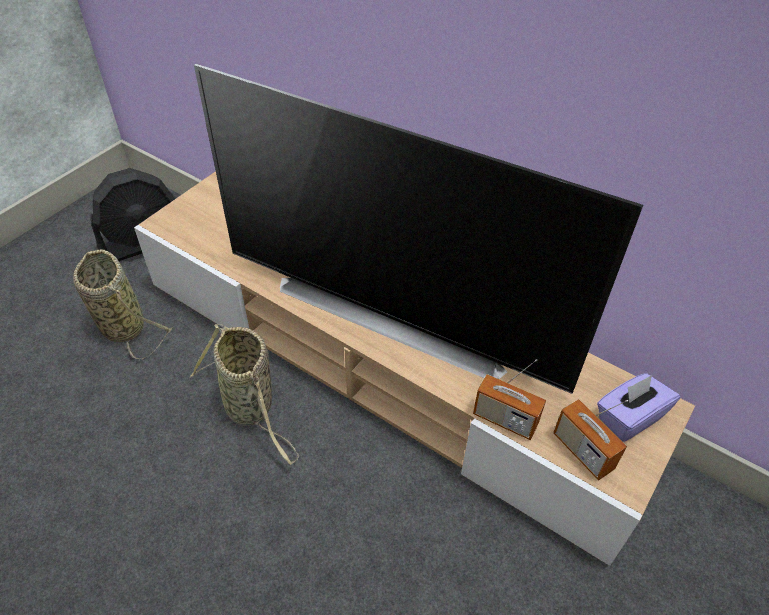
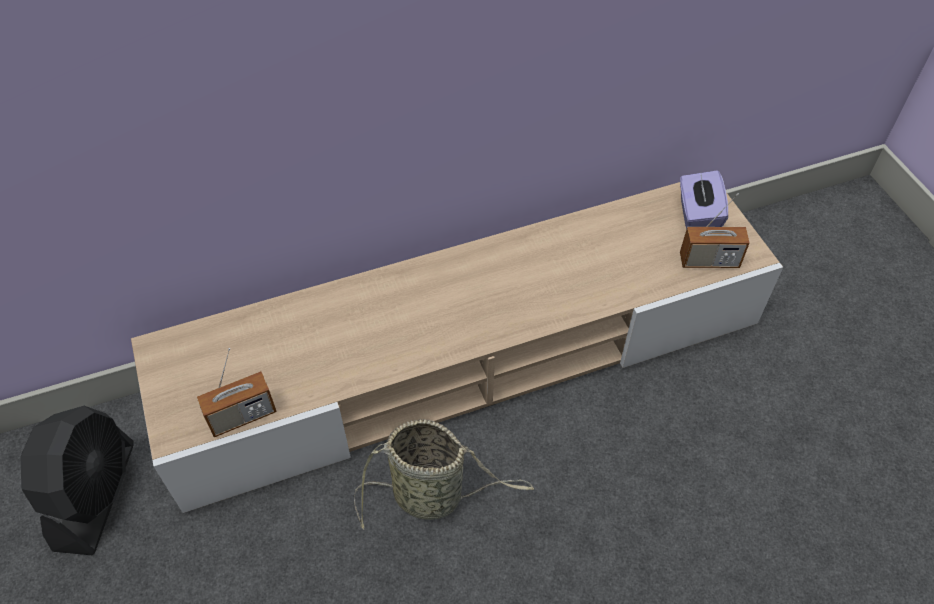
camera: 55 degrees left, 5 degrees up
(121, 324) = (211, 575): basket -> none
(395, 312) = (480, 296): television -> none
(505, 419) = (649, 289): radio -> radio (242, 416)

